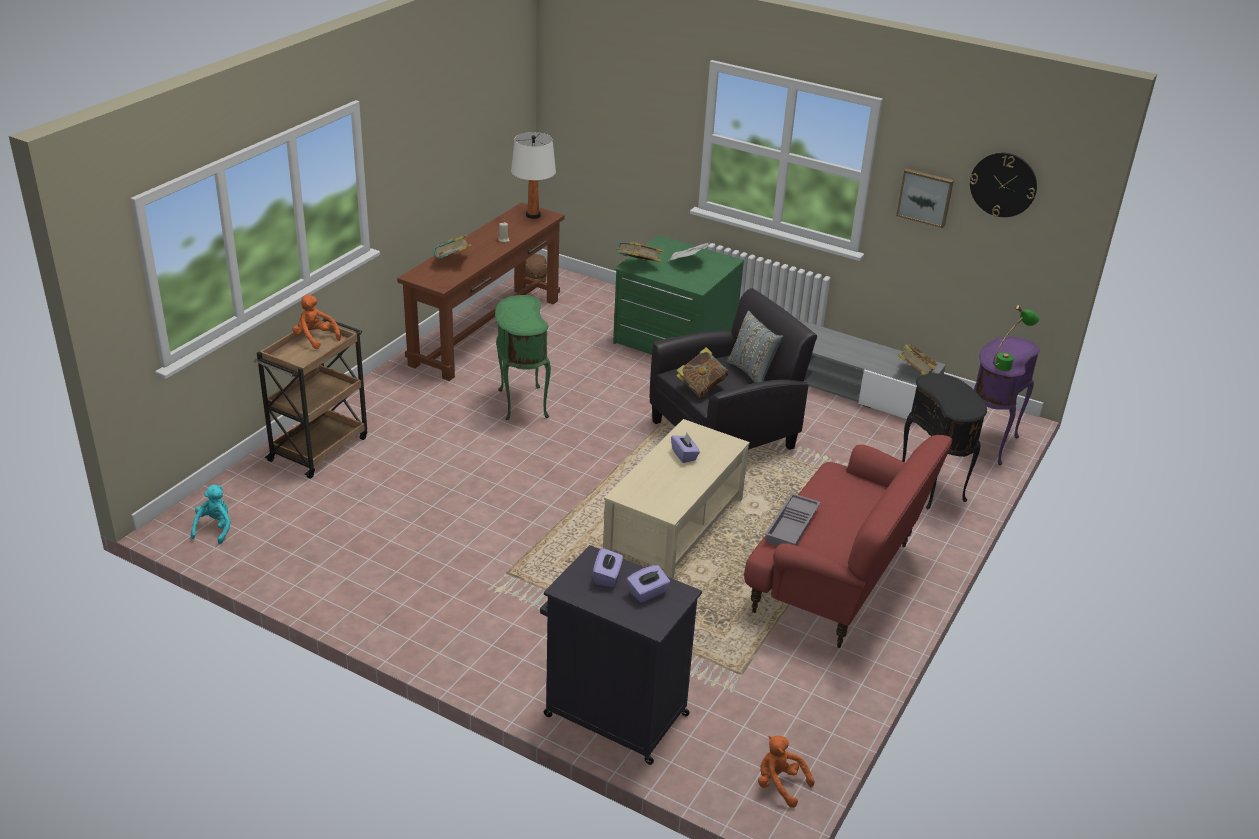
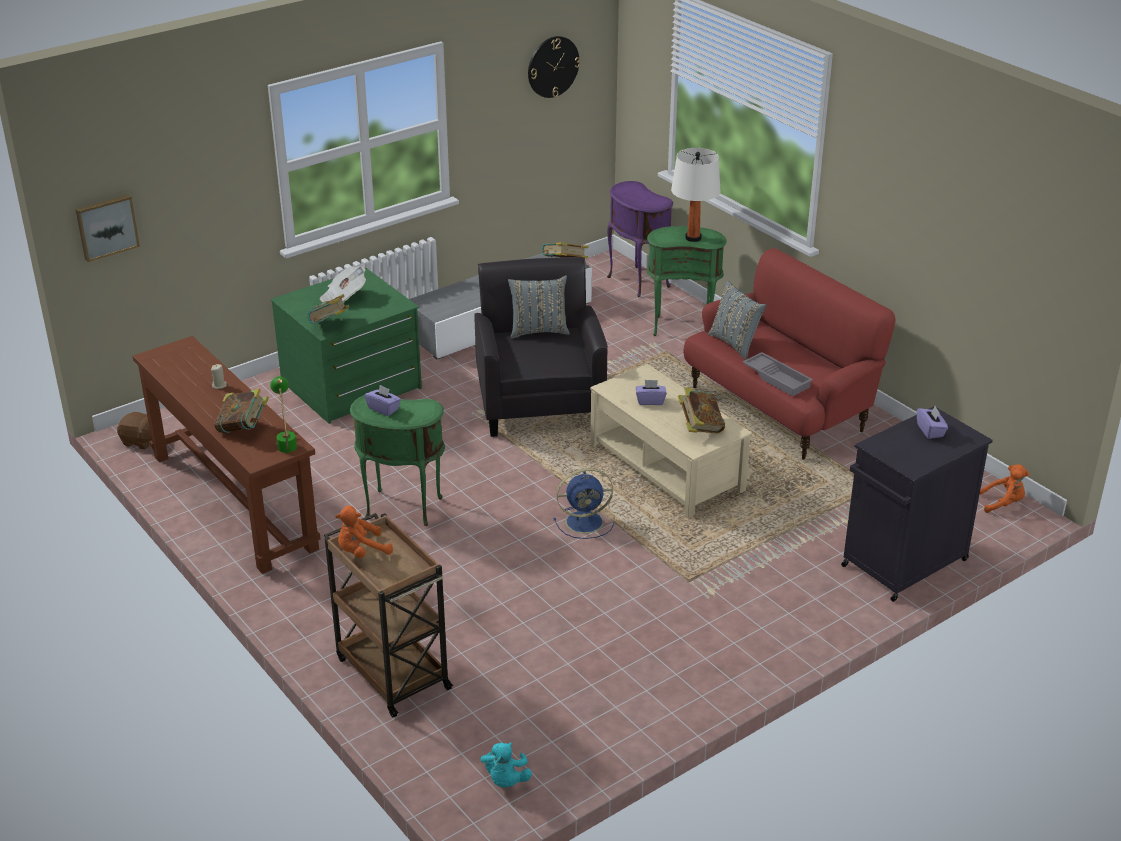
camera: 65 degrees left, 0 degrees up
(215, 529) = (506, 780): turquoise plush toy -> turquoise plush toy turned 120 degrees counterclockwise
(533, 215) = (175, 354): white table lamp -> white table lamp (693, 238)
(561, 497) = (586, 522): none -> blue fan
(607, 576) = (902, 445): purple tissue box -> purple tissue box (384, 409)
(701, 387) = (547, 363): book -> book (700, 427)
(779, 784) = (1003, 503): orange plush toy -> orange plush toy turned 150 degrees counterclockwise
(836, 489) = (735, 344): none -> grey pillow
(925, 197) = (495, 112): picture -> picture (106, 227)
(933, 488) = (682, 326): black side table -> green side table
(1008, 364) = (656, 200): green table lamp -> green table lamp (286, 442)

